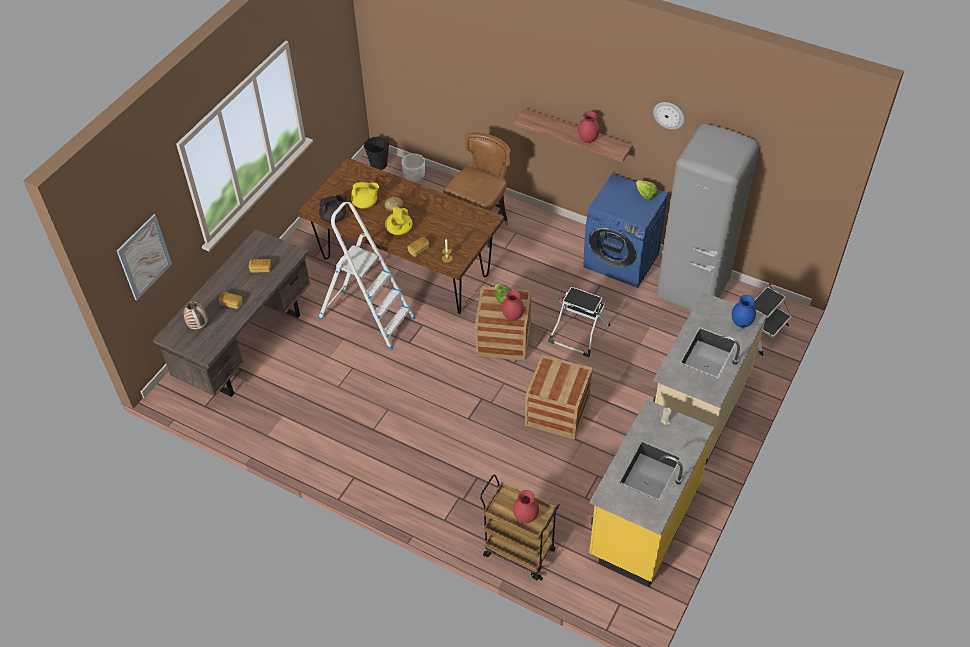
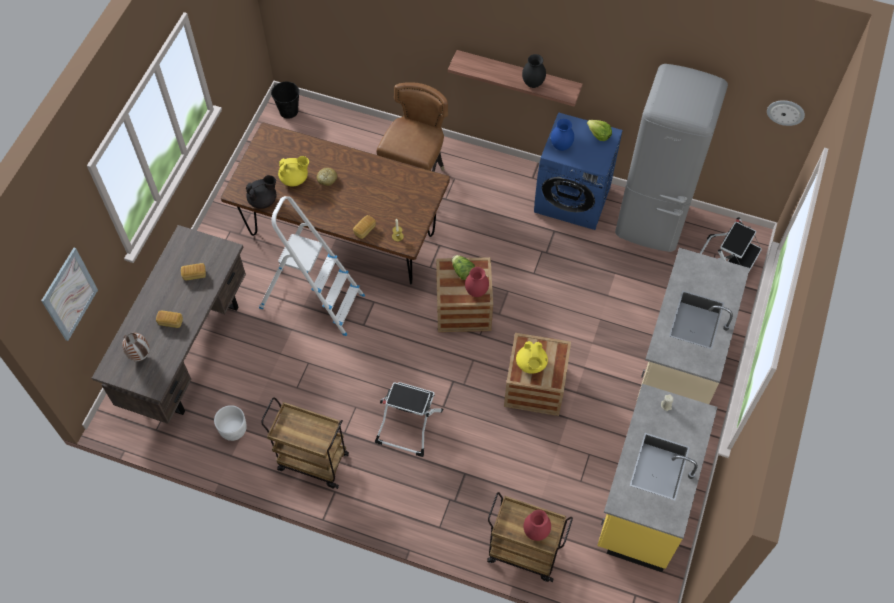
camera: 10 degrees left, 10 degrees up
(339, 450) = (312, 462): none -> brown cart
(399, 230) = (338, 208): yellow teapot -> yellow teapot (531, 364)
(414, 176) = (330, 121): white planter -> white planter (233, 429)
(578, 331) = (541, 289): step ladder -> step ladder (408, 423)
(588, 140) = (533, 84): red vase -> black vase
(669, 115) = (625, 55): wall clock -> wall clock (785, 112)
(741, 323) = (725, 281): blue vase -> blue vase (561, 146)

